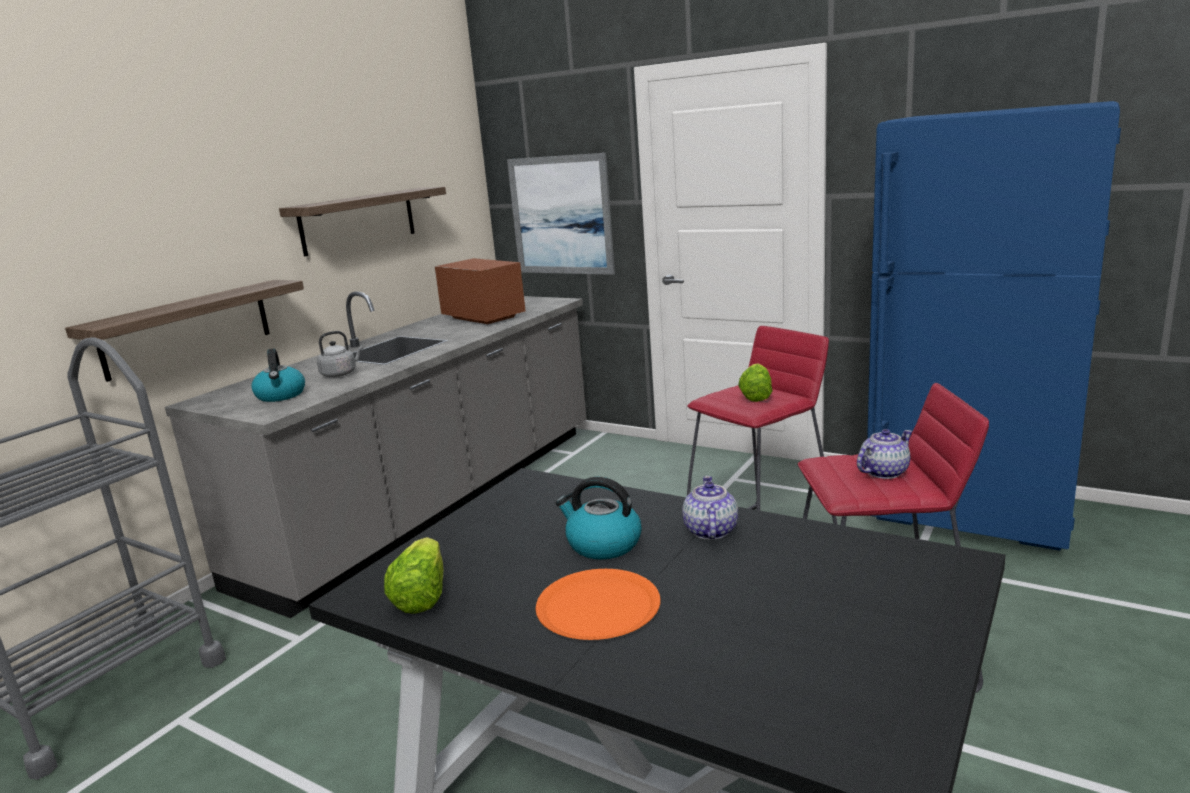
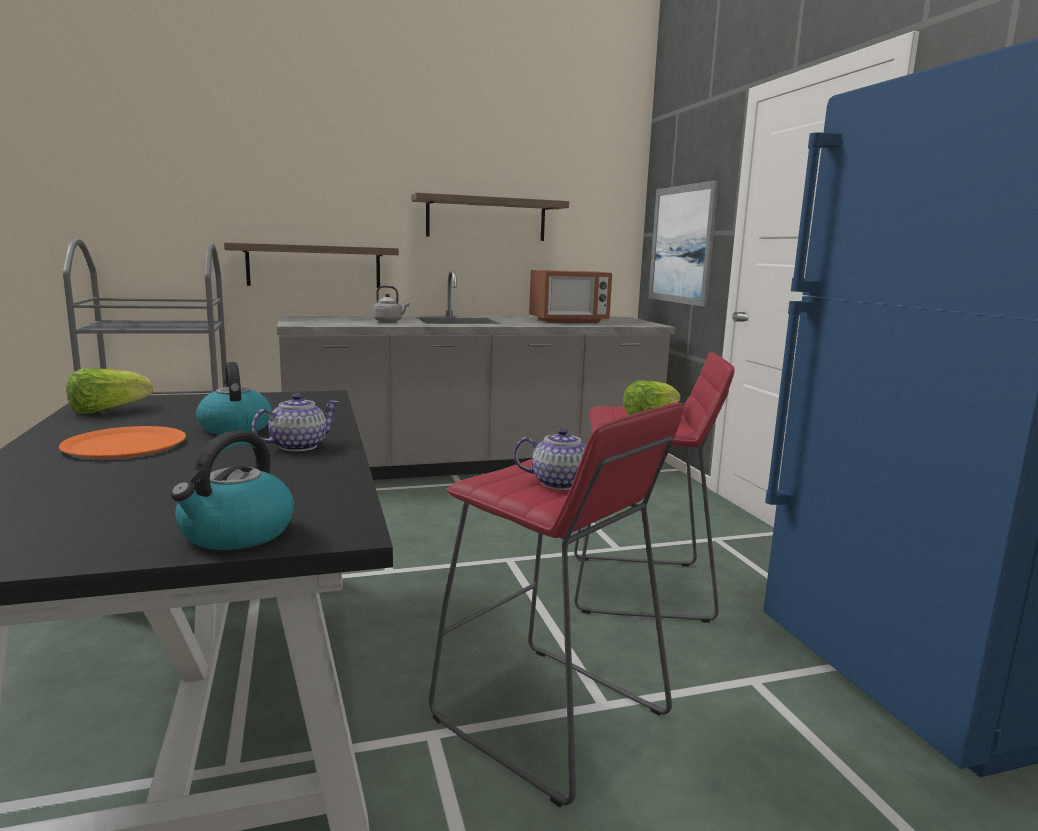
camera: 40 degrees right, 5 degrees down
(281, 395) = (330, 321): kettle -> kettle (236, 533)
(484, 317) = (568, 321): microwave -> microwave turned 75 degrees clockwise

